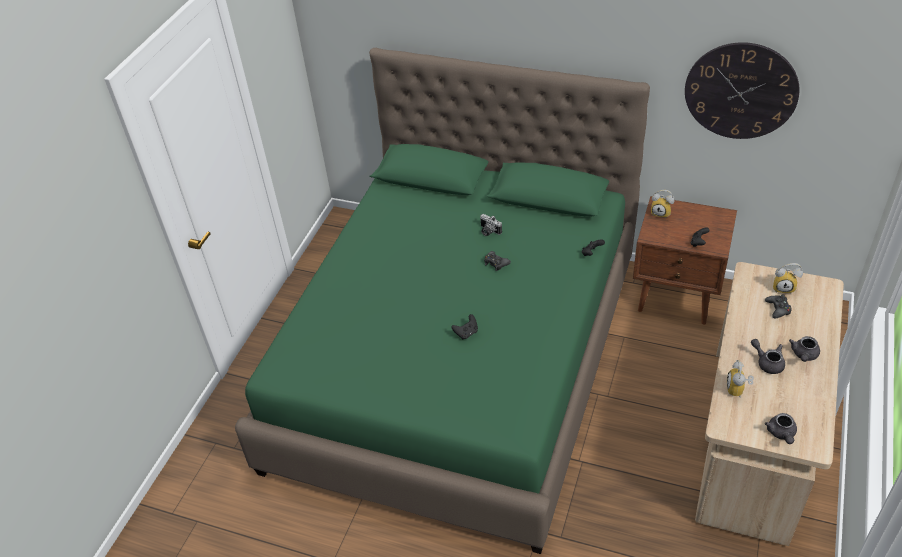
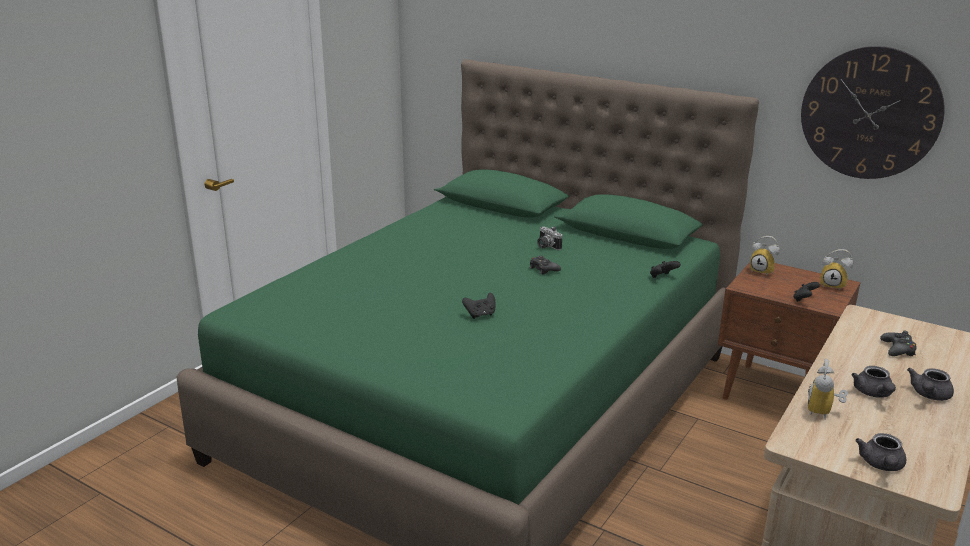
camera: 10 degrees right, 20 degrees down
(767, 362) = (873, 393): grey teapot -> grey teapot turned 150 degrees counterclockwise
(784, 287) = (909, 333): alarm clock -> alarm clock (833, 286)

